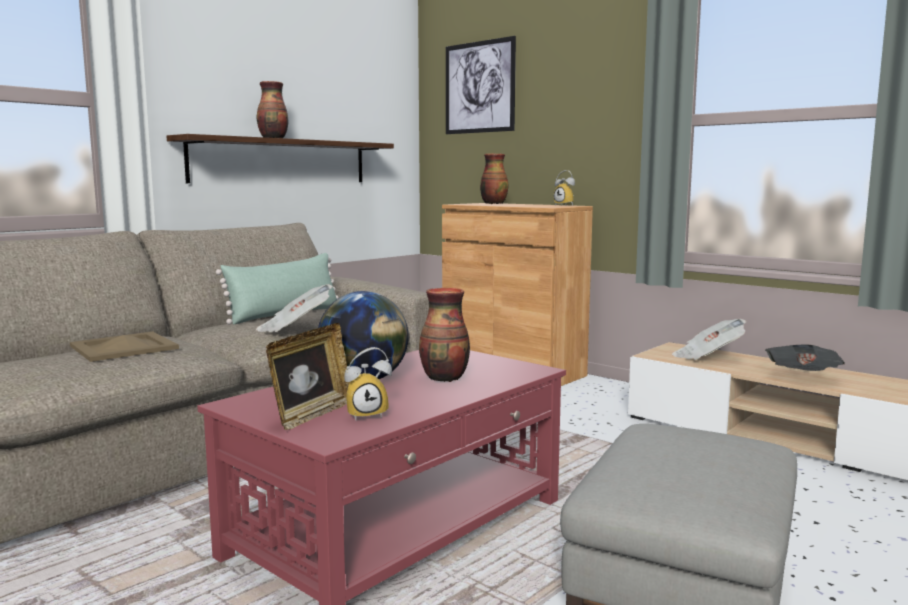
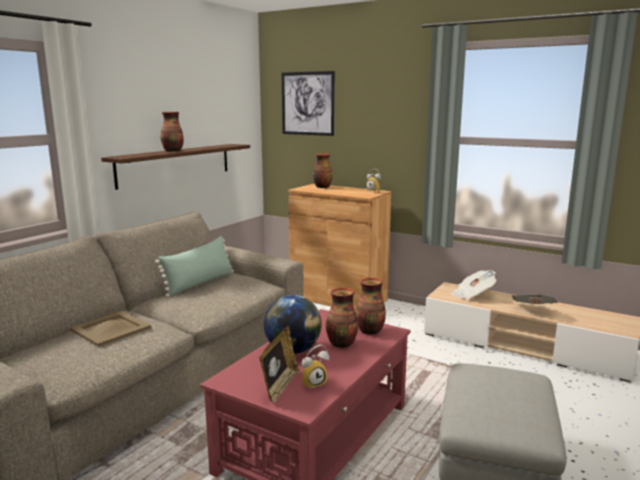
camera: 10 degrees left, 5 degrees up
(295, 329) = (218, 300): newspaper -> none
(500, 368) = (370, 331): none -> vase

